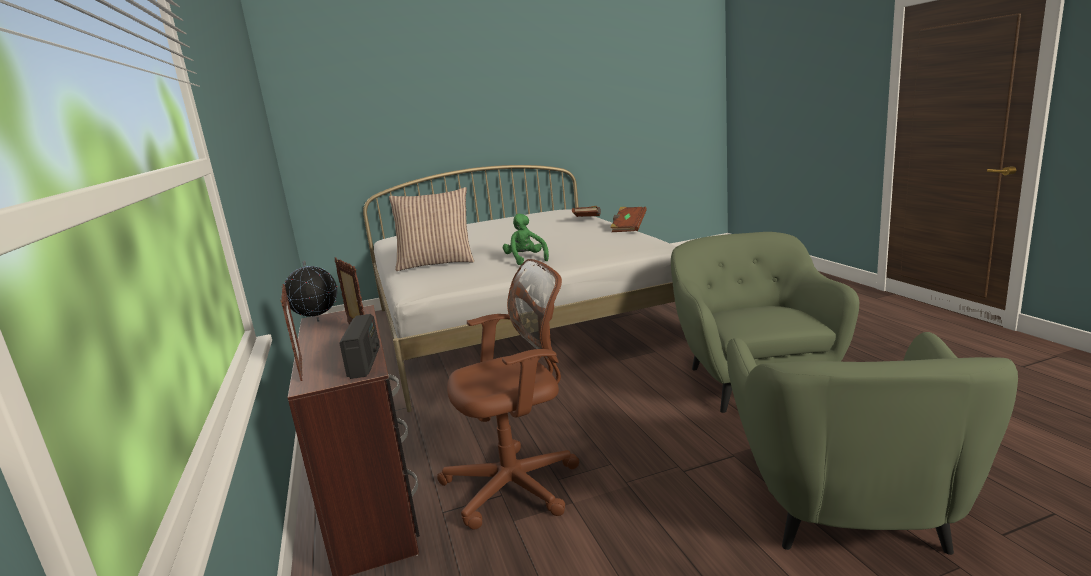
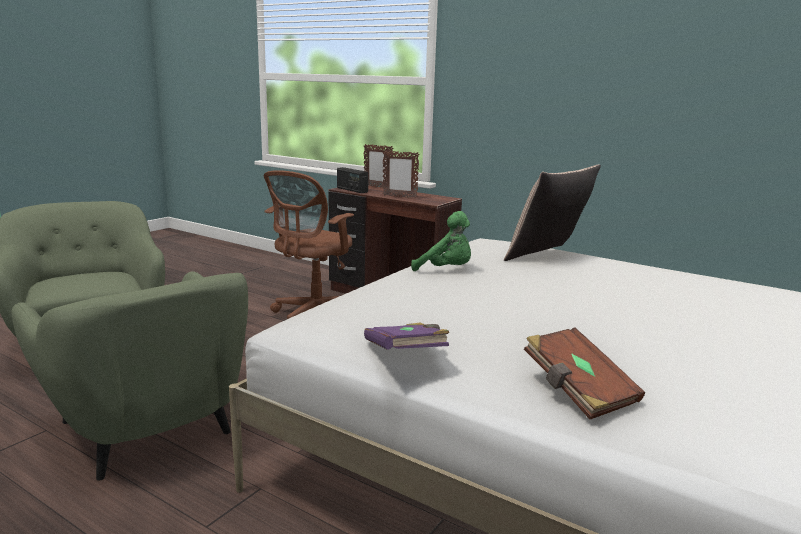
camera: 140 degrees right, 0 degrees up
(317, 321) = (442, 197): globe -> none
(628, 228) = (406, 355): brown book -> purple book

